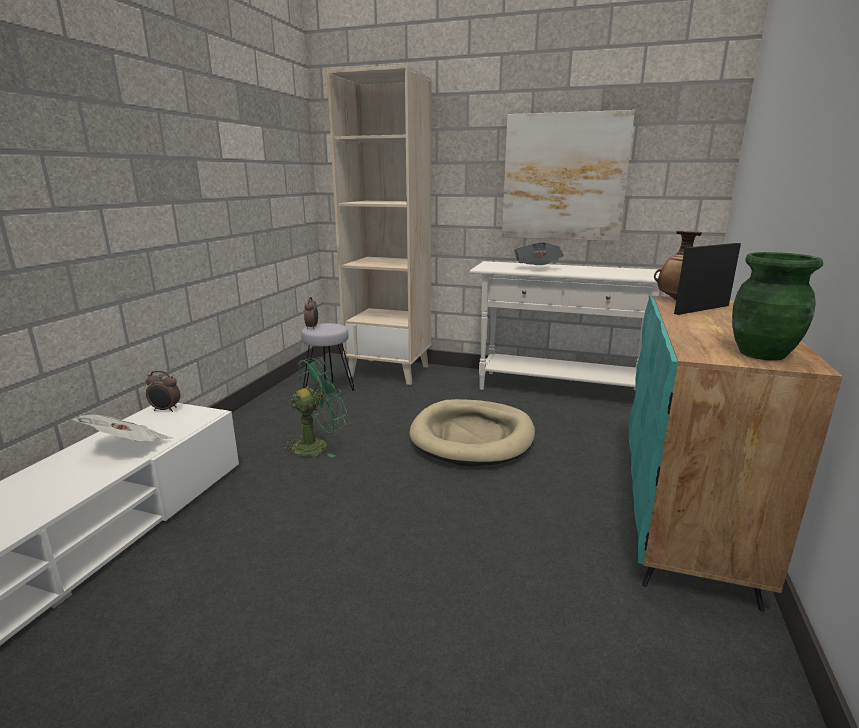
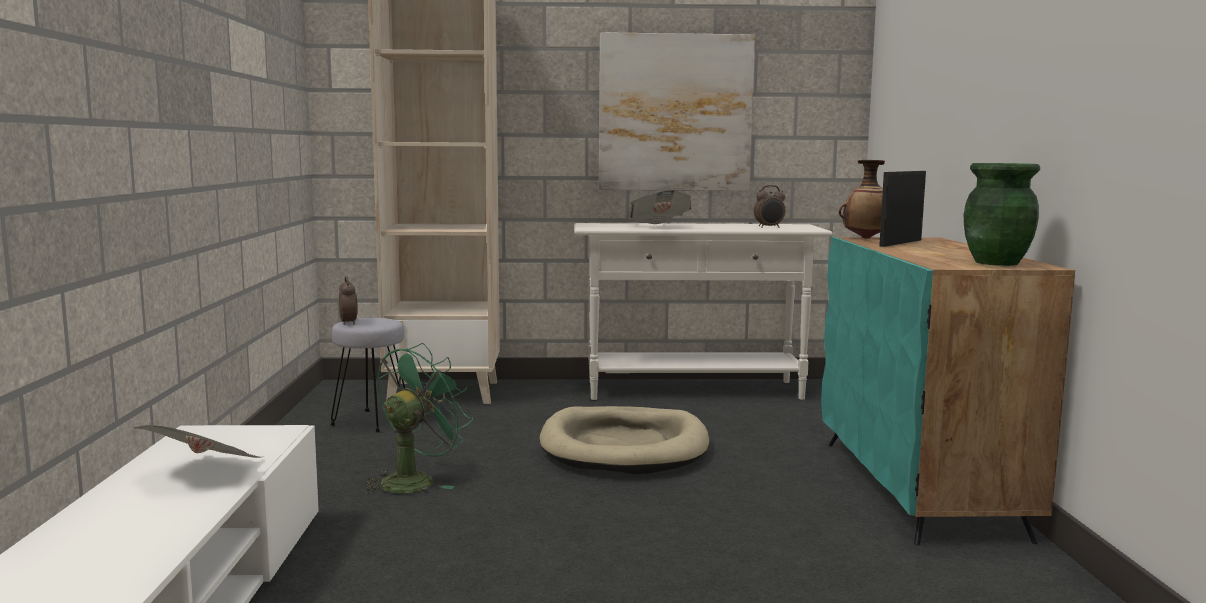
camera: 20 degrees left, 10 degrees down
(165, 410) = (206, 433): alarm clock -> alarm clock (769, 227)

